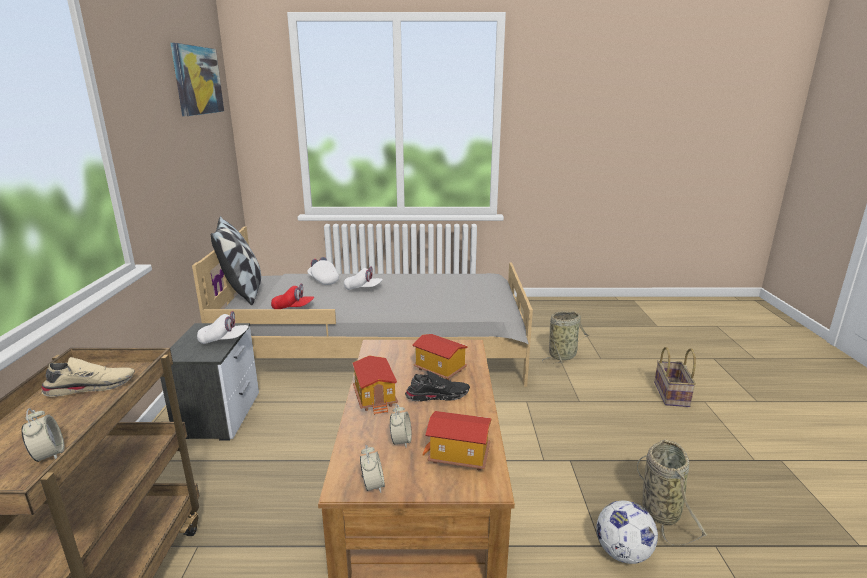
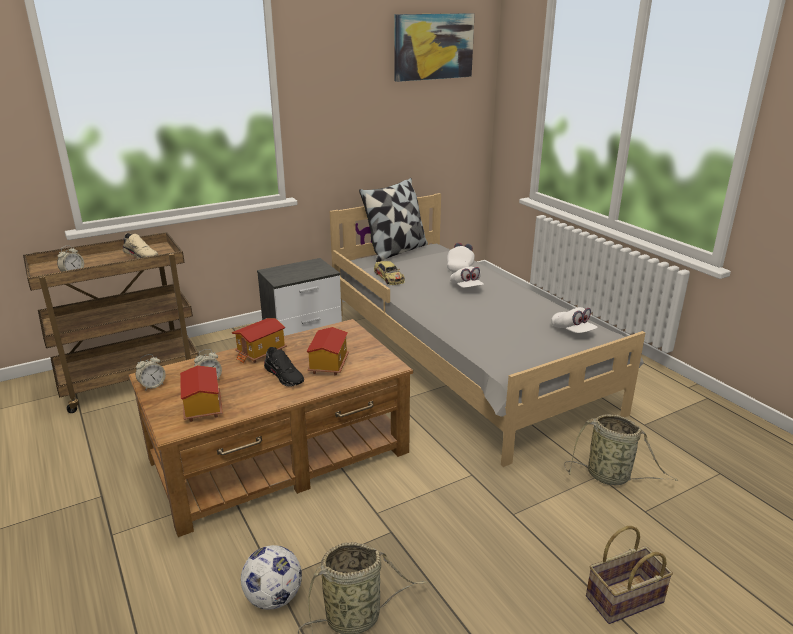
camera: 60 degrees right, 5 degrees up
(224, 340) = (304, 275): white cap -> white cap (573, 331)
(293, 308) = (389, 277): red cap -> toy car

